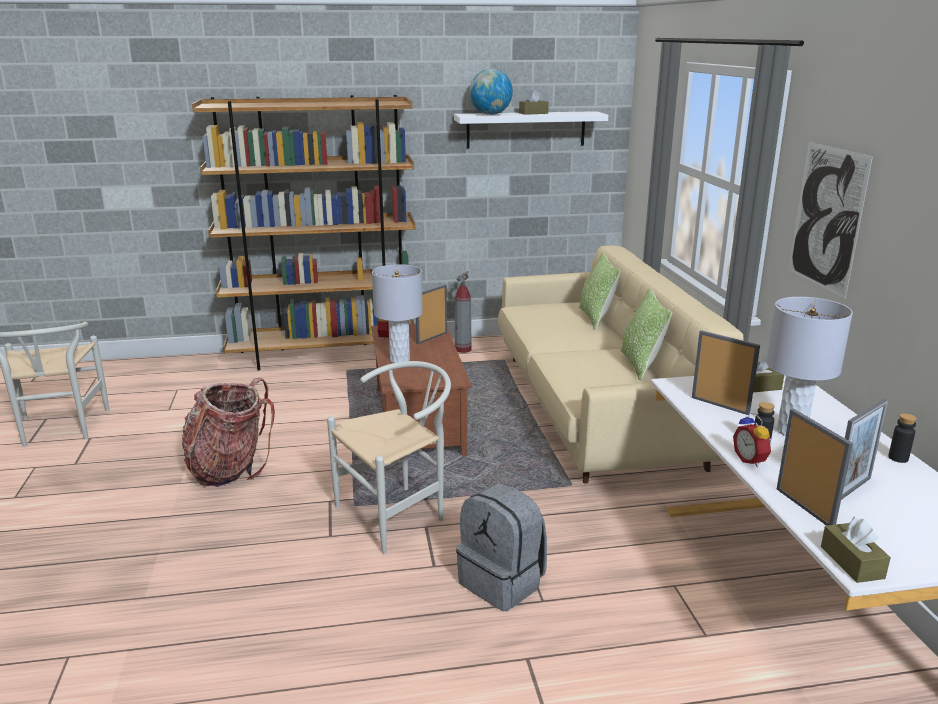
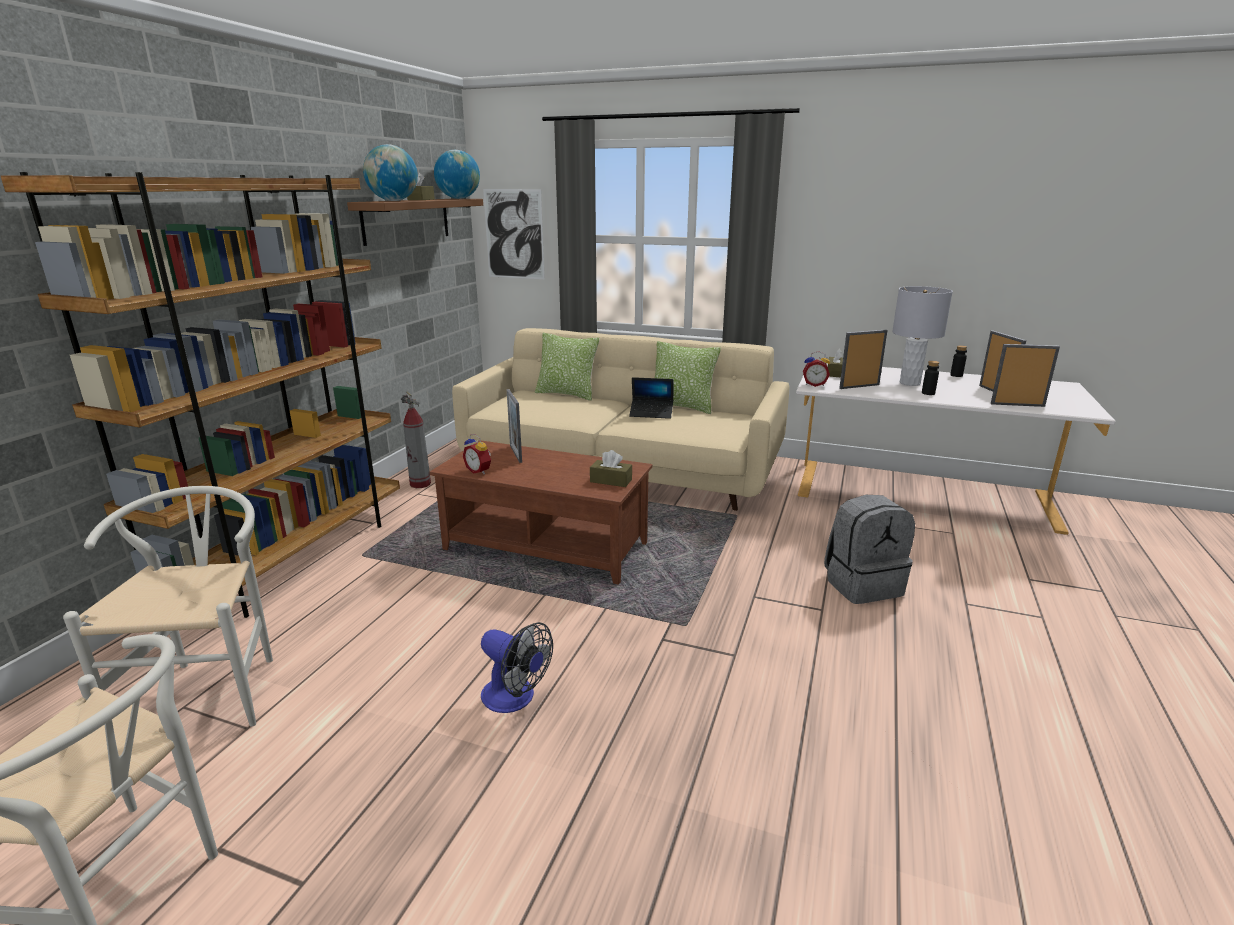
camera: 60 degrees left, 0 degrees up
(230, 469) = (515, 698): backpack -> fan
(398, 513) = (720, 605): white chair -> white chair (211, 687)
(399, 360) = (551, 478): grey table lamp -> none
(526, 129) = (406, 220): white shelf -> brown shelf
(586, 113) = (459, 198): none -> globe
(593, 356) = (651, 413): none -> laptop
(751, 460) = (948, 399): alarm clock -> alarm clock (814, 385)
(826, 218) = (828, 242): picture -> picture (514, 234)
(852, 562) = (1084, 412): brown tissue box -> brown tissue box (611, 481)

